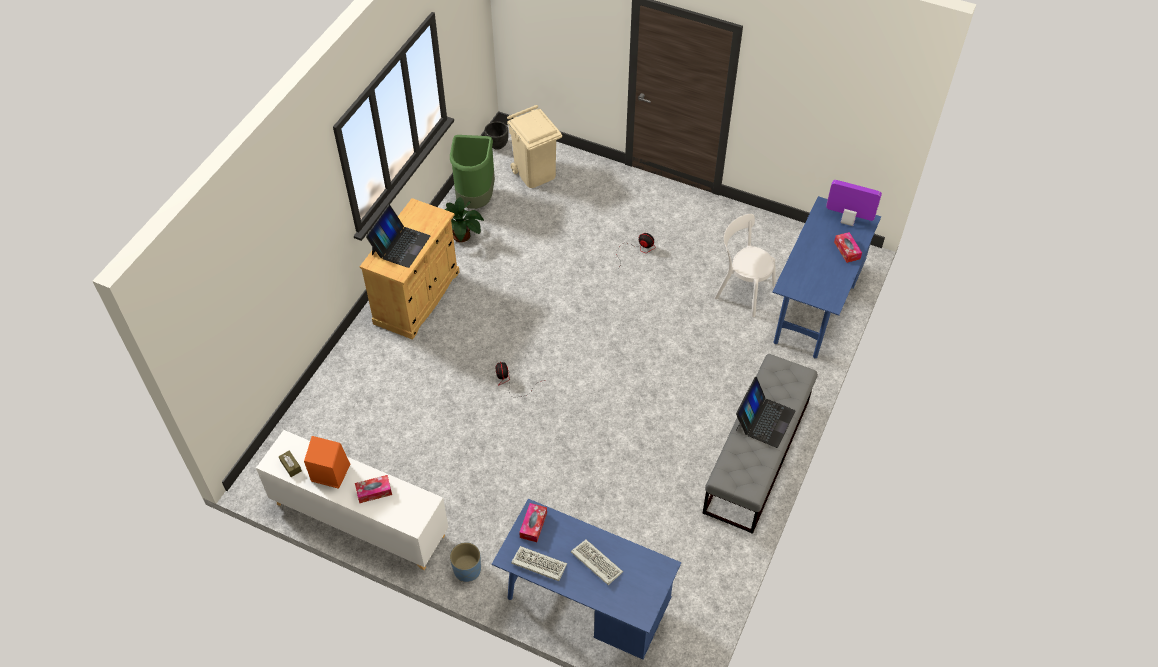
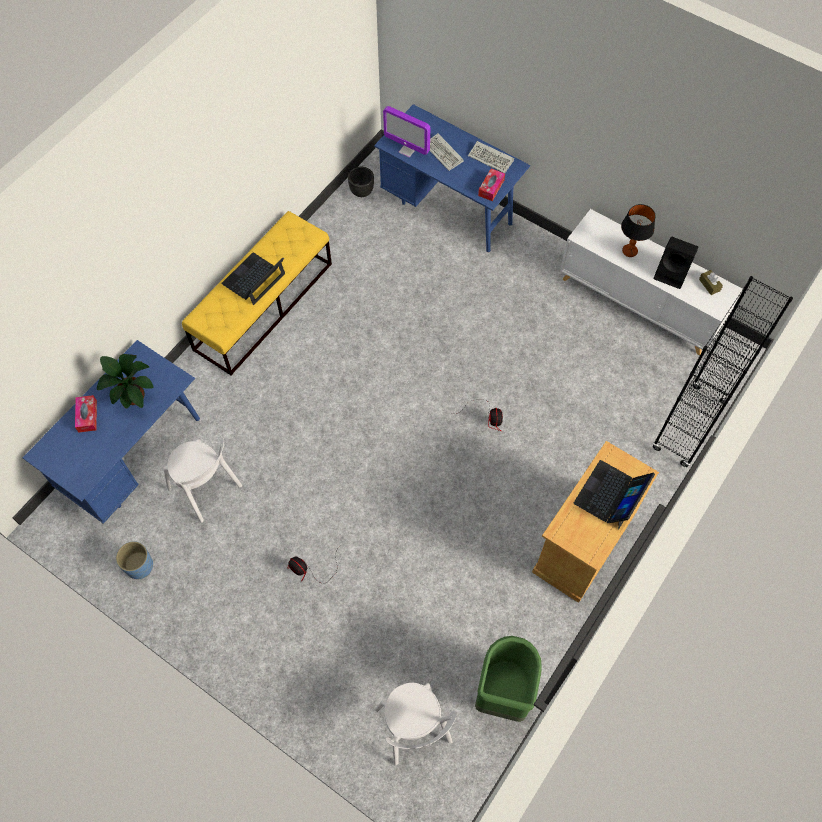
camera: 170 degrees left, 10 degrees up
(317, 402) = (689, 426): none -> black bookcase
(329, 472) = (672, 274): orange speaker -> black speaker
(374, 491) = (629, 251): tissue box -> table lamp
(462, 236) = (524, 629): potted plant -> potted plant (132, 393)
(467, 570) = (543, 249): blue planter -> blue planter (139, 566)
(497, 145) = (462, 799): black planter -> black planter (362, 192)
(535, 173) = (414, 729): beige trash can -> white chair
(757, 456) = (264, 306): grey bench -> yellow bench
(847, 221) = (64, 457): monitor -> monitor (407, 150)

